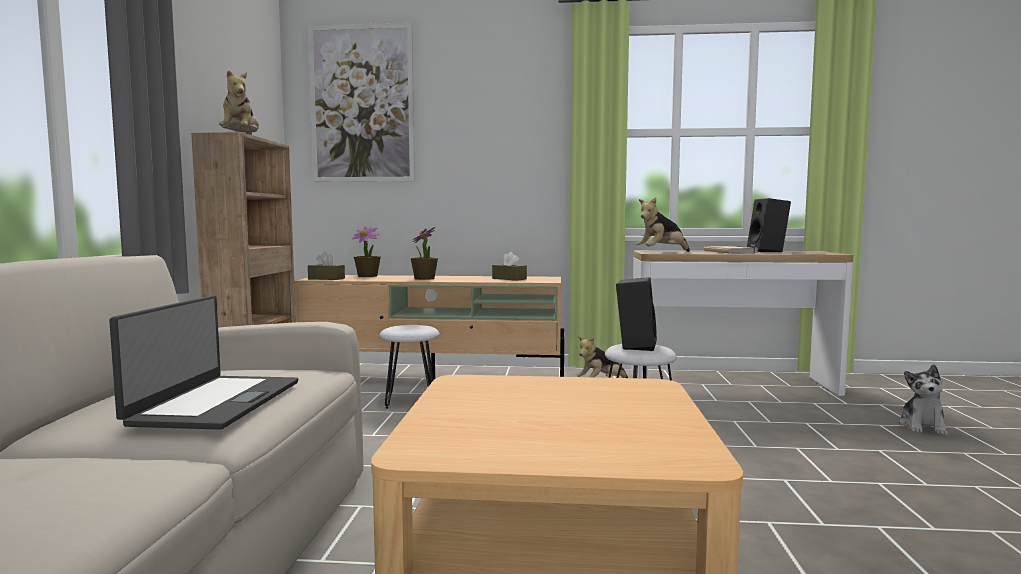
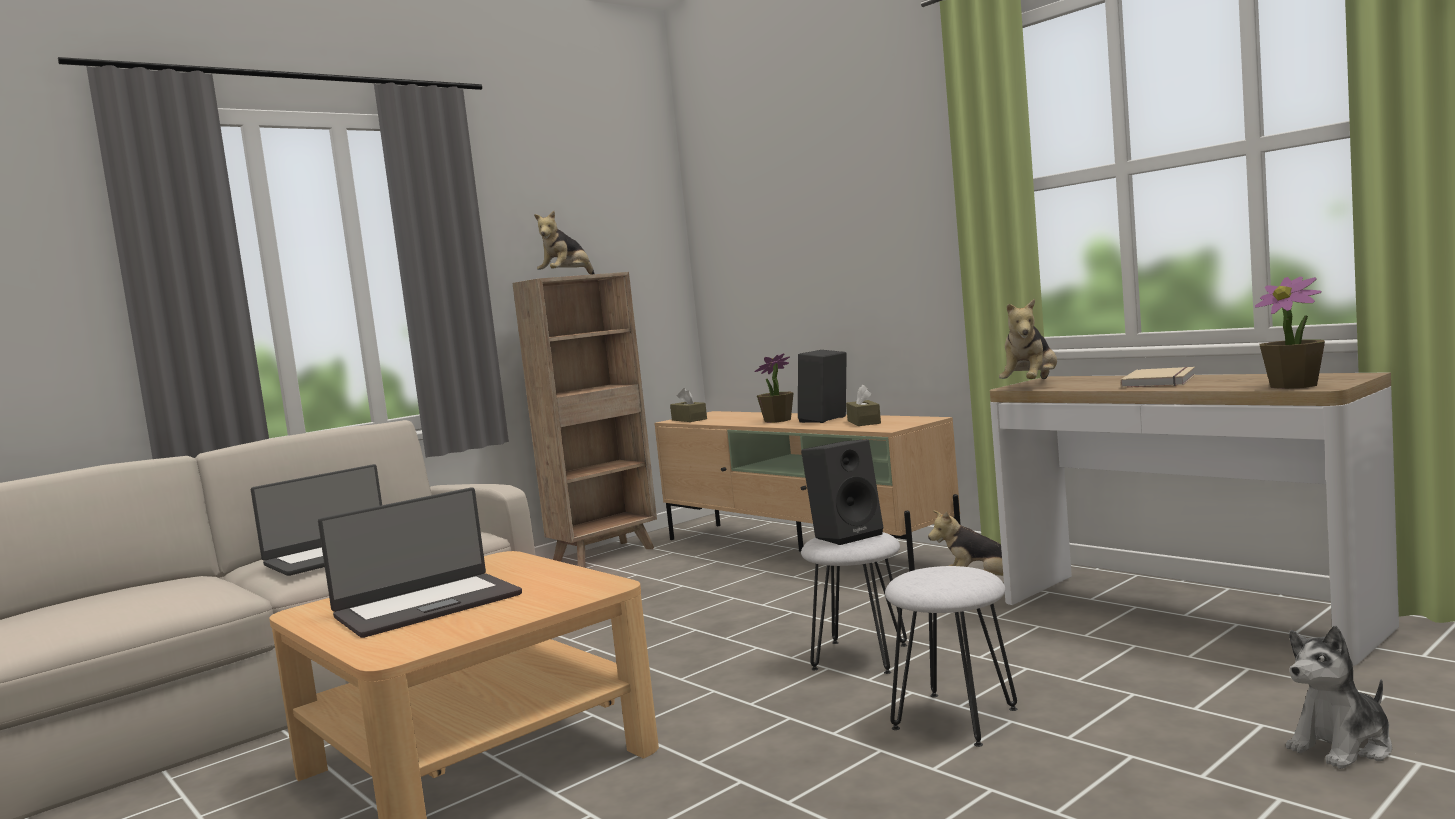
camera: 45 degrees right, 0 degrees up
(362, 104) = (747, 194): picture -> none
(367, 276) = (743, 414): potted plant -> potted plant (1293, 385)
(411, 400) = (724, 575): white stool -> white stool (956, 719)
(550, 422) = (427, 605): none -> laptop
(662, 252) = (1031, 386): plush toy -> plush toy turned 75 degrees counterclockwise
(768, 251) = (1245, 377): black speaker -> black speaker (825, 420)

